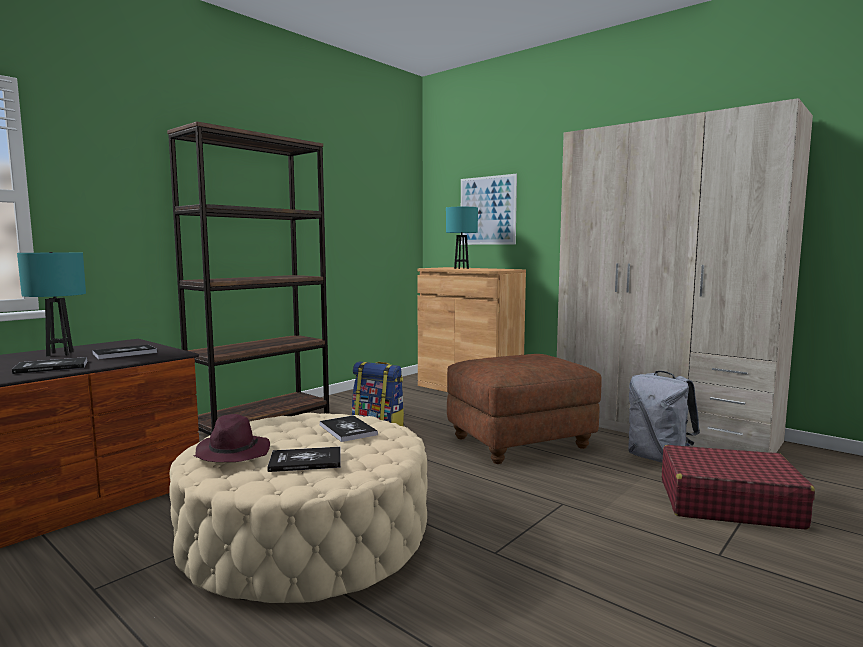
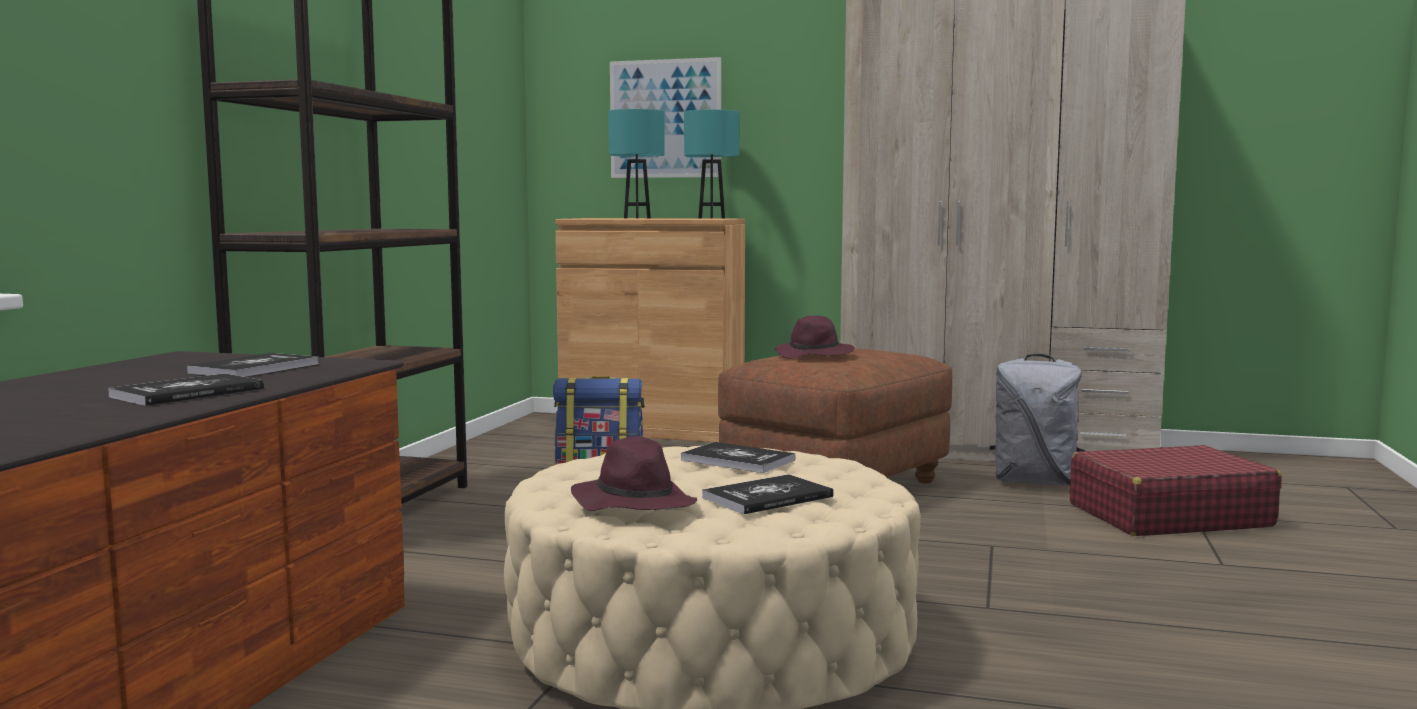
camera: 25 degrees left, 0 degrees up
(60, 354) = (111, 378): turquoise table lamp -> turquoise table lamp (711, 218)
(505, 360) = (815, 355): none -> purple hat

